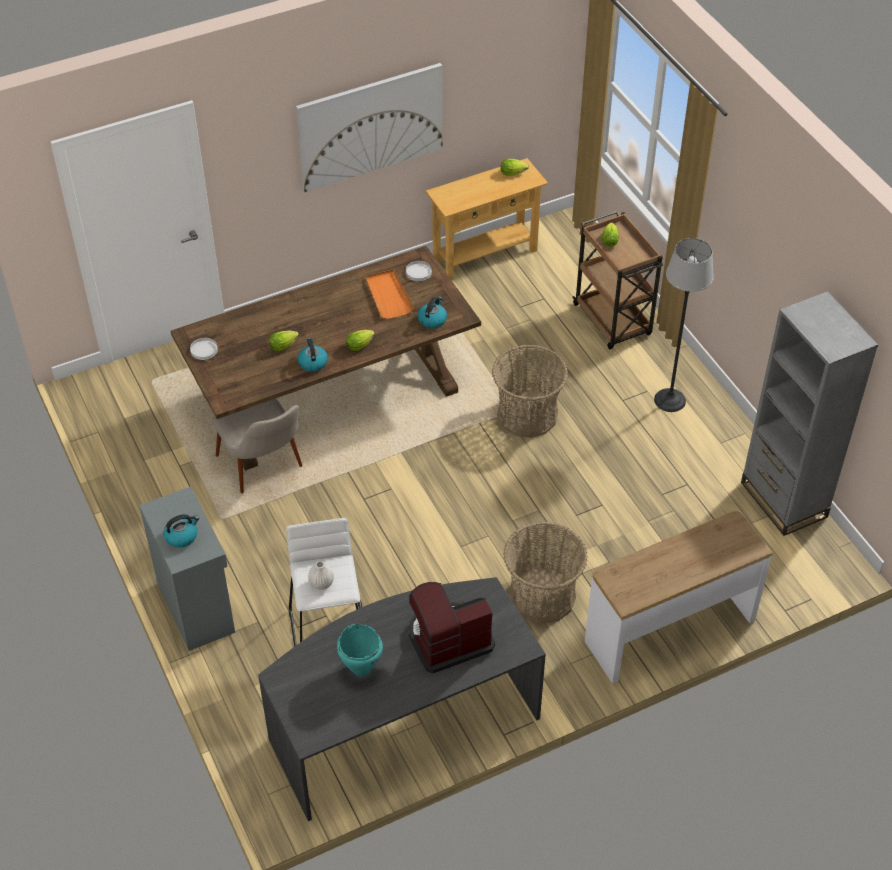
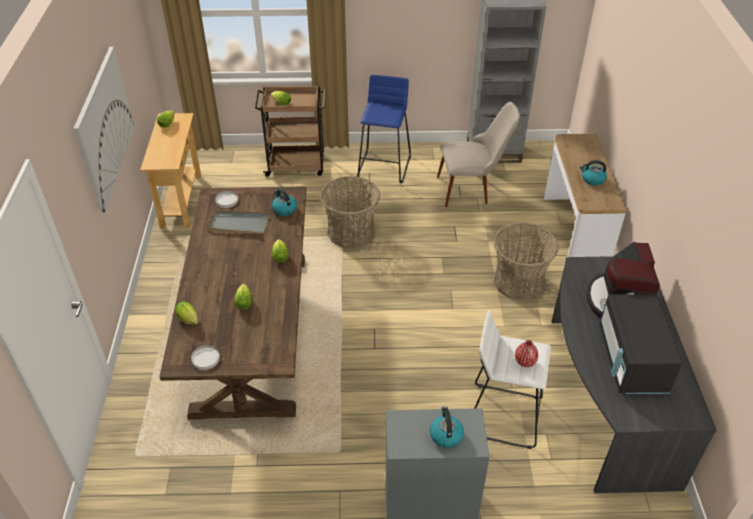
camera: 65 degrees left, 5 degrees down
(242, 319) = (189, 320): none -> lettuce
(265, 471) = (305, 402): beige chair -> beige chair (472, 189)
(312, 362) = (277, 290): kettle -> kettle (592, 179)
(321, 583) = (525, 361): white vase -> red vase
(361, 669) = (631, 361): turquoise cooking pot -> black microwave
(388, 296) = (238, 224): orange tray -> grey tray
(670, 400) = (384, 166): floor lamp -> blue stool

